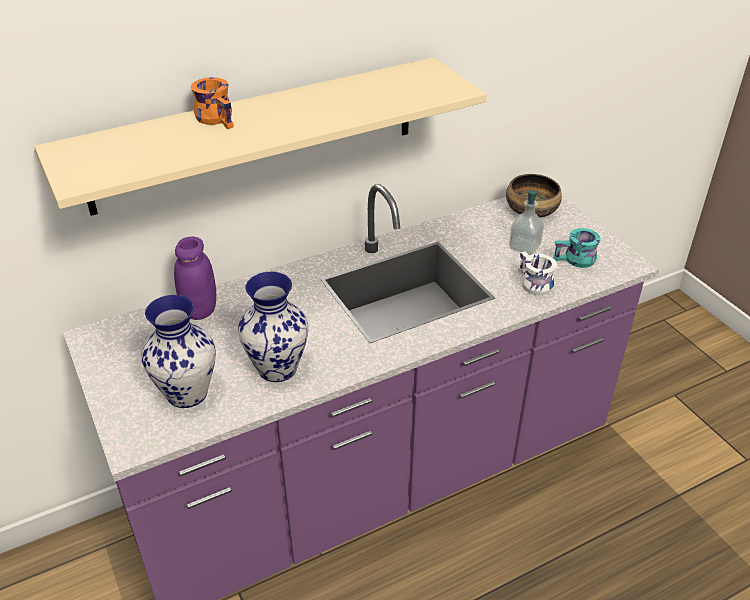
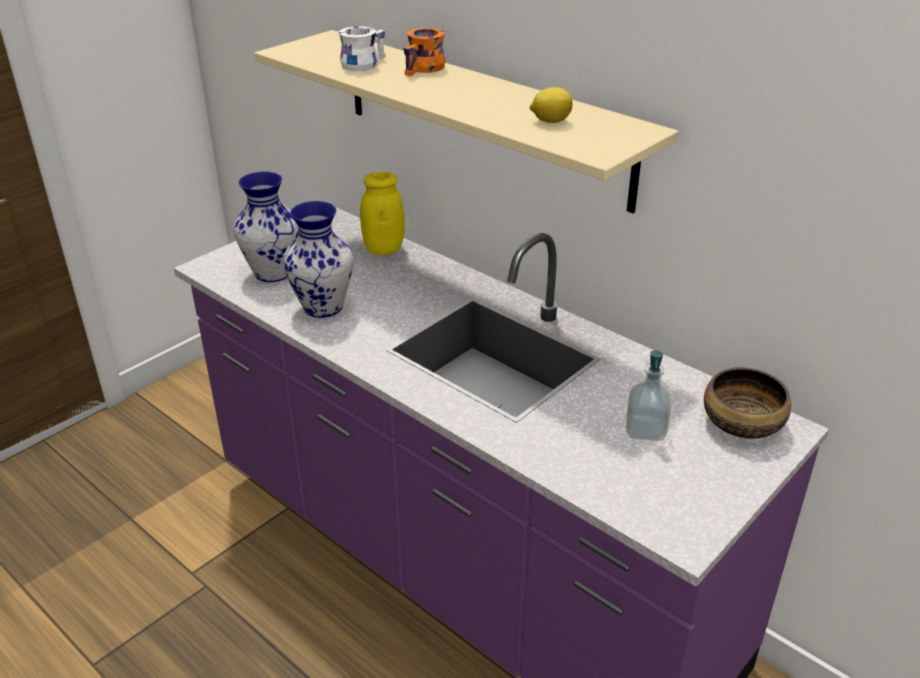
camera: 70 degrees right, 5 degrees down
(200, 310) = (384, 249): purple jar -> yellow jar
(387, 92) = (550, 121): none -> lemon
(532, 284) = (566, 448): white mug -> white mug (362, 63)
(575, 260) = (650, 482): turquoise mug -> none

